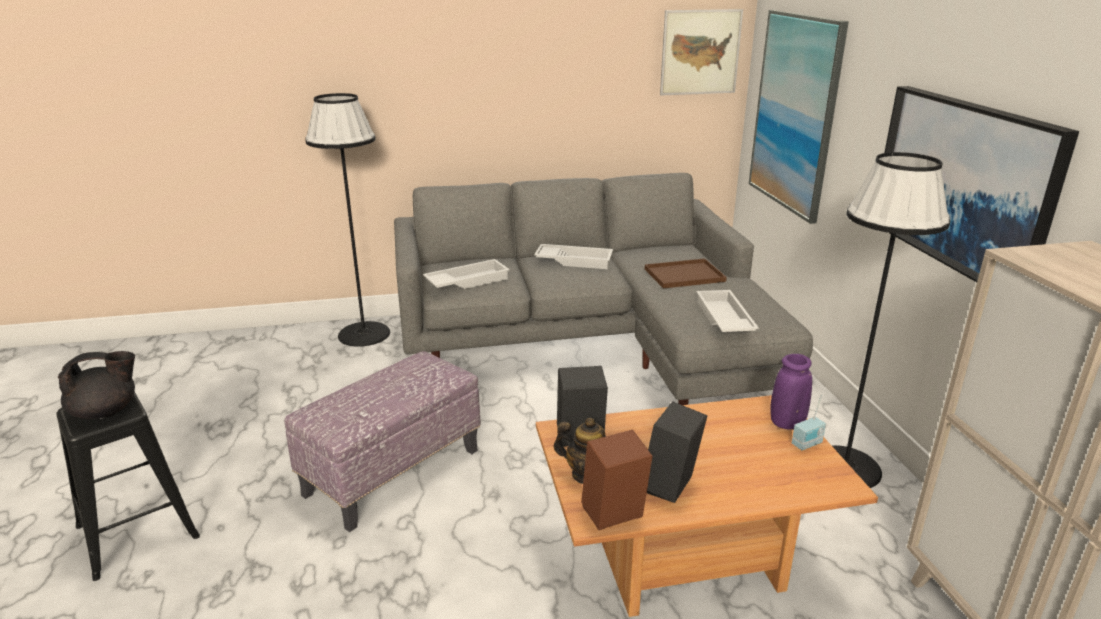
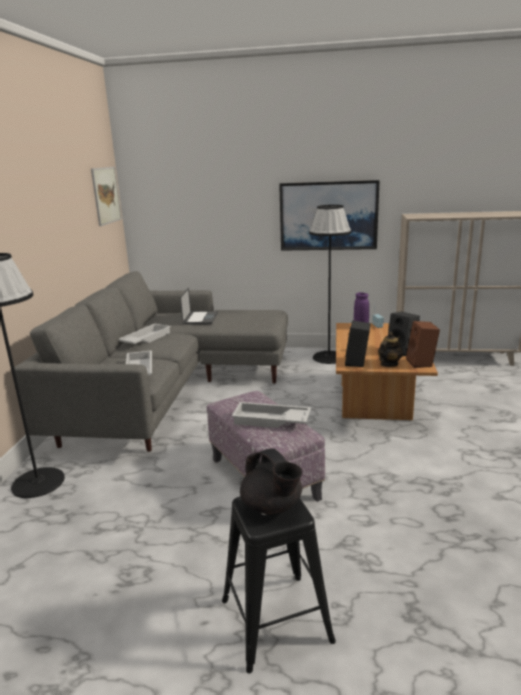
camera: 70 degrees left, 5 degrees down
(106, 411) = (272, 506): black teapot -> black teapot turned 150 degrees clockwise
(685, 274) = (200, 318): brown tray -> laptop
(723, 319) = (261, 319): white tray -> white tray (270, 421)
(795, 113) = (186, 217): picture -> none

